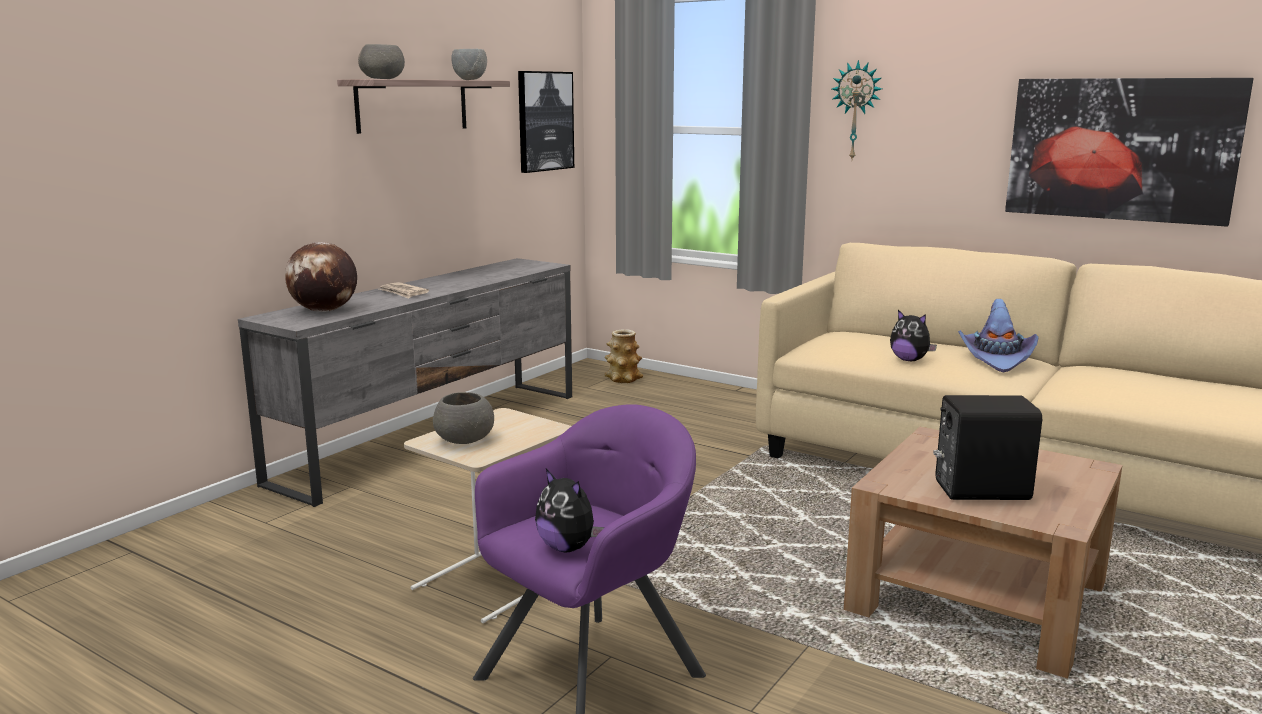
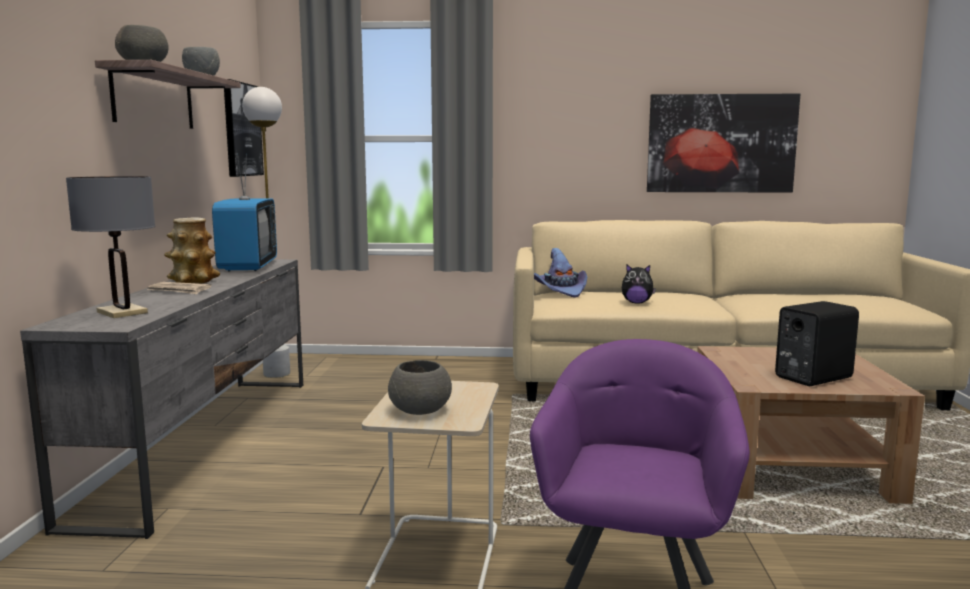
camera: 30 degrees left, 5 degrees down
(324, 311) = (122, 312): globe -> grey table lamp
(507, 270) = (248, 267): none -> television
(561, 381) = (276, 374): none -> white floor lamp
(568, 548) = (658, 481): plush toy -> none
(623, 379) = (331, 364): vase -> vase (193, 281)
(856, 111) = (526, 120): wall clock -> none
(996, 359) = (686, 295): purple hat -> purple hat (561, 291)

